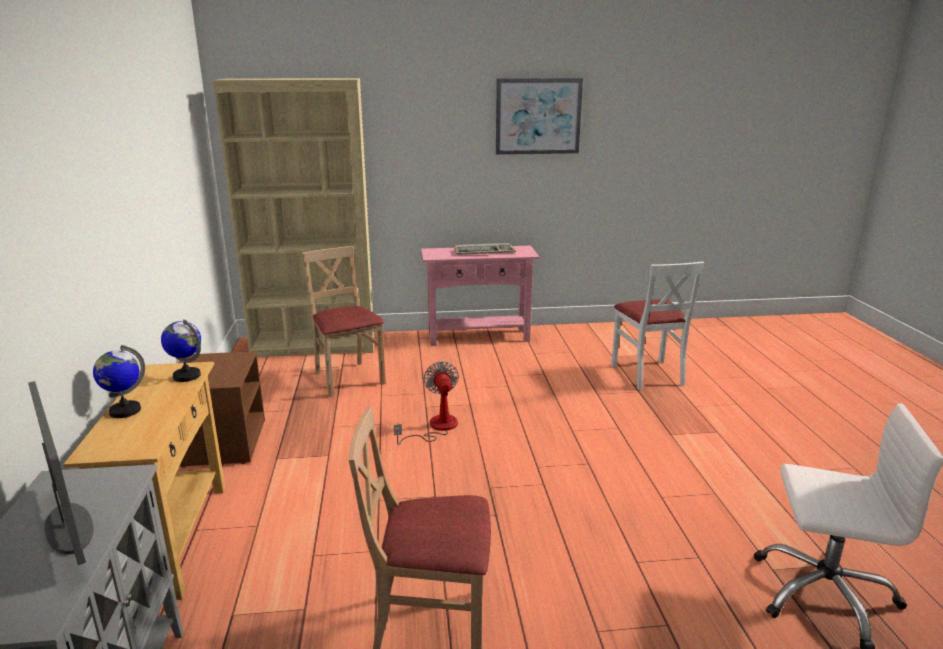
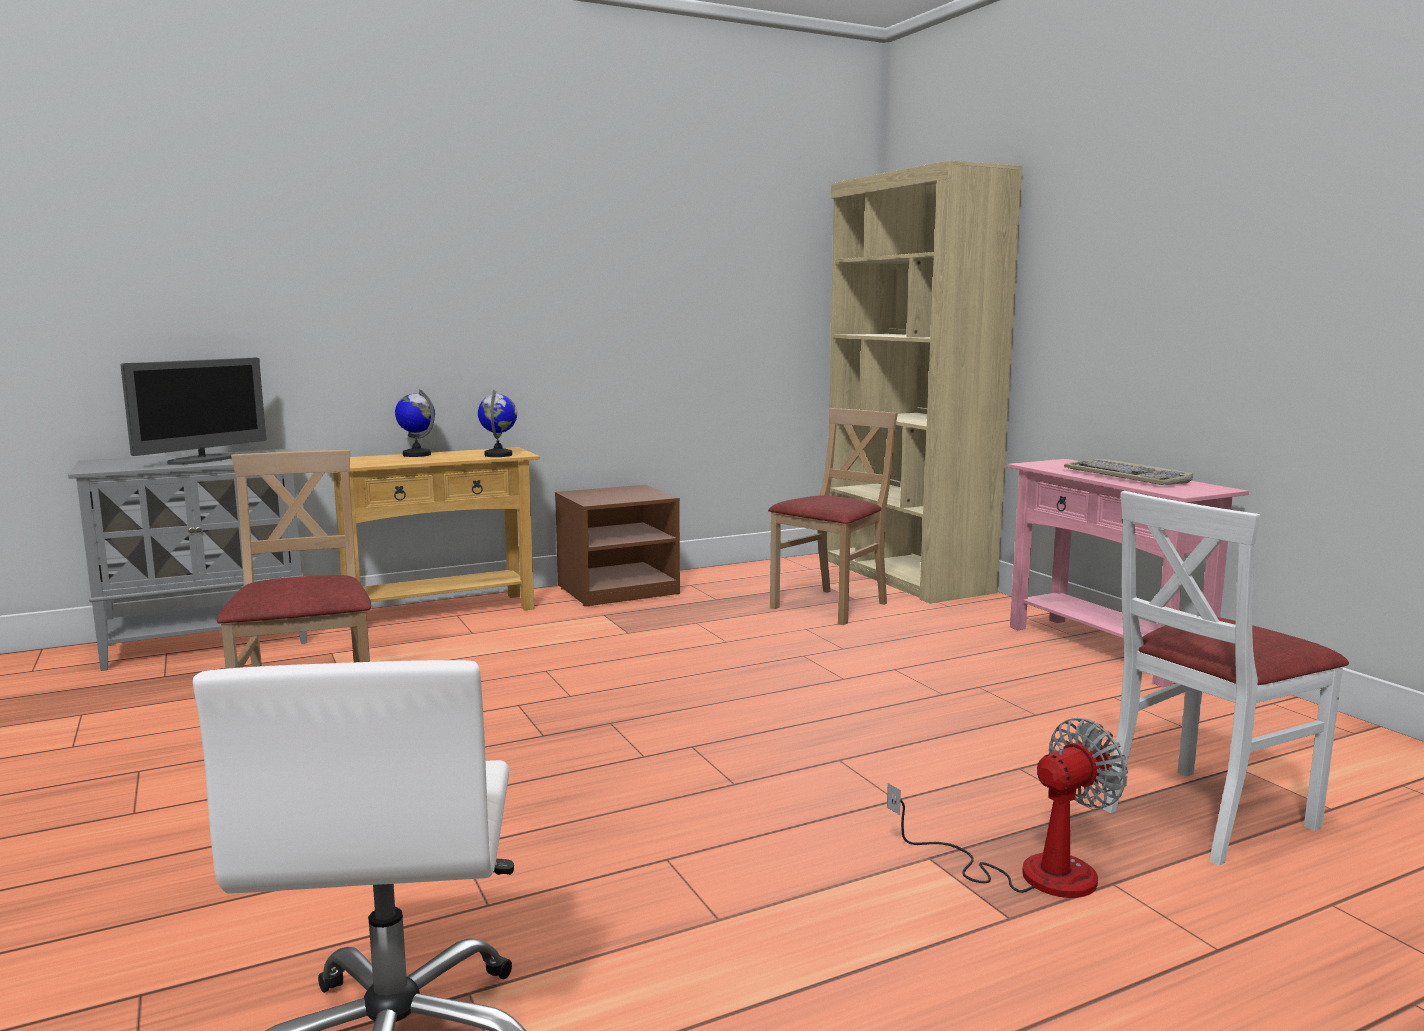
camera: 70 degrees right, 10 degrees down
(436, 428) = (747, 670): fan -> fan (1029, 872)
(538, 116) = (1297, 204): picture -> none

